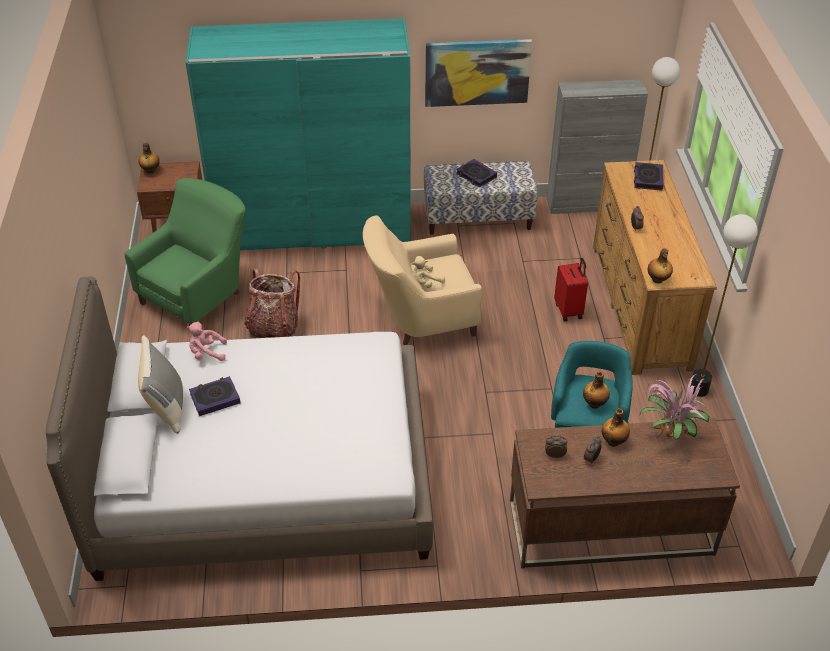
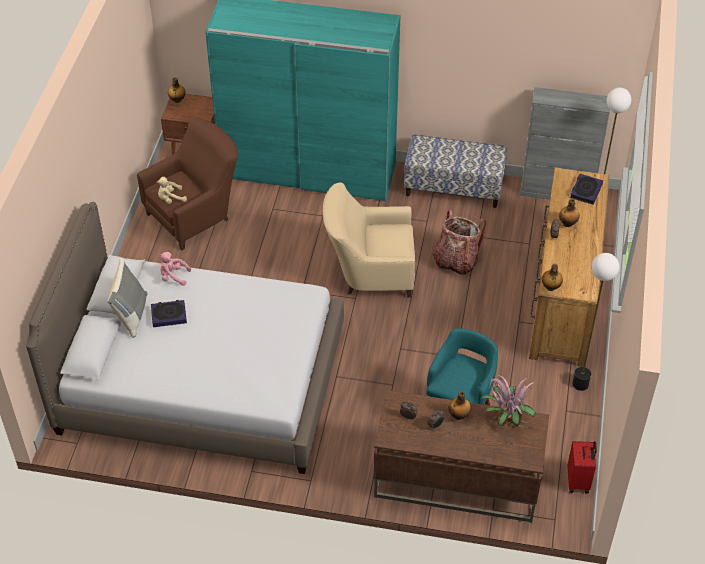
camera: 15 degrees right, 5 degrees up
(199, 294) = (196, 215): green armchair -> brown armchair
(273, 327) = (247, 256): backpack -> backpack (456, 260)
(425, 283) = (371, 246): beige plush toy -> beige plush toy (170, 199)
(476, 175) = (453, 152): book -> none
(477, 72) = (462, 66): picture -> none
(569, 310) = (499, 290): red suitcase -> red suitcase (579, 481)
(595, 403) = (462, 381): bottle -> bottle (568, 223)

